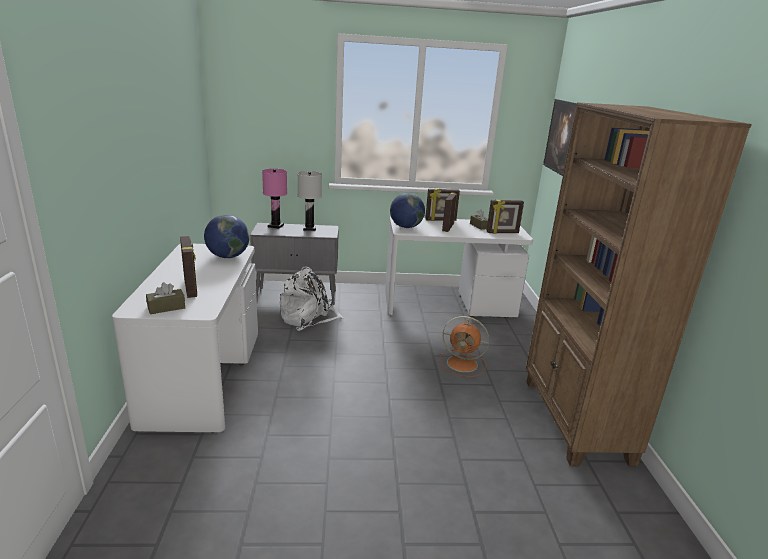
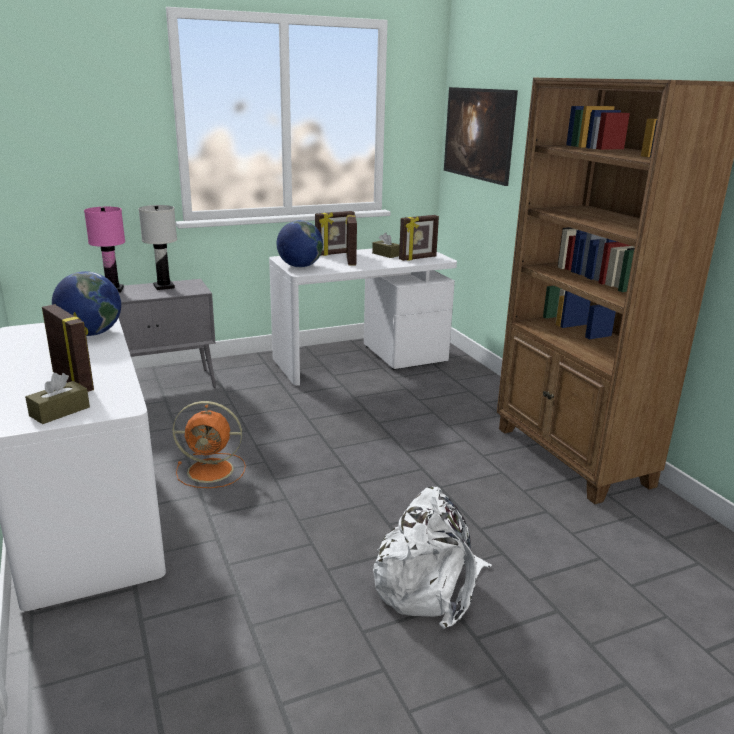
camera: 20 degrees left, 0 degrees up
(308, 318) = (191, 410): white backpack -> white backpack (429, 585)
(463, 364) = (419, 424): orange fan -> orange fan (212, 470)

